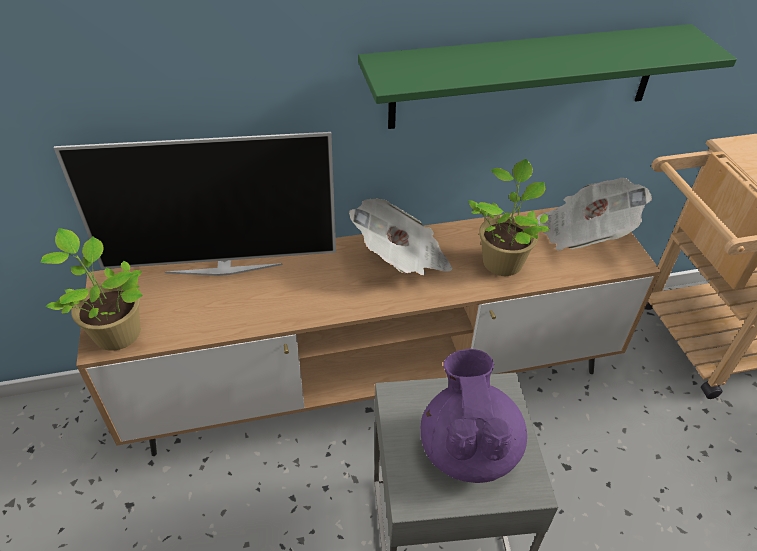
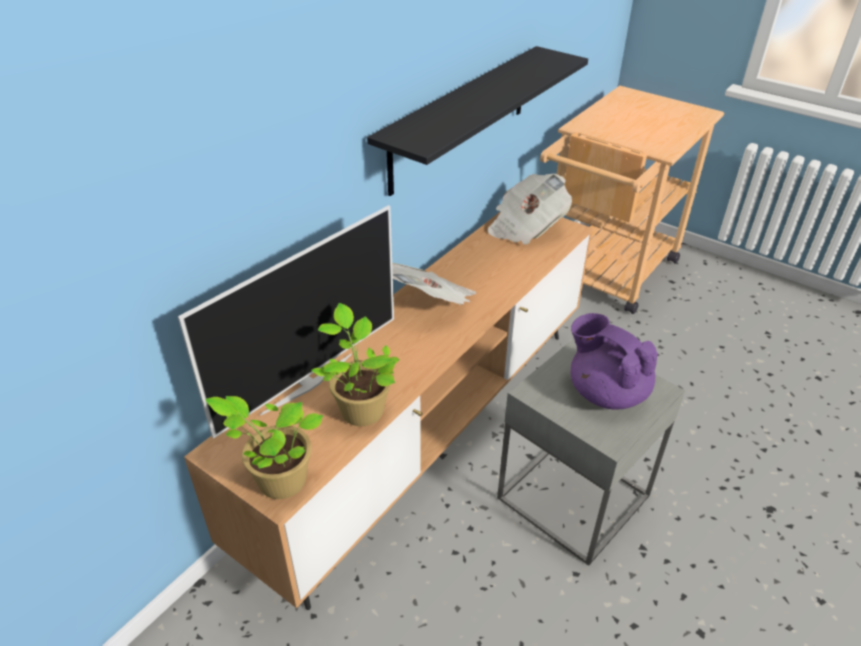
camera: 40 degrees left, 5 degrees down
(502, 260) = (498, 269): potted plant -> potted plant (360, 408)
(525, 77) = (461, 118): green shelf -> black shelf

